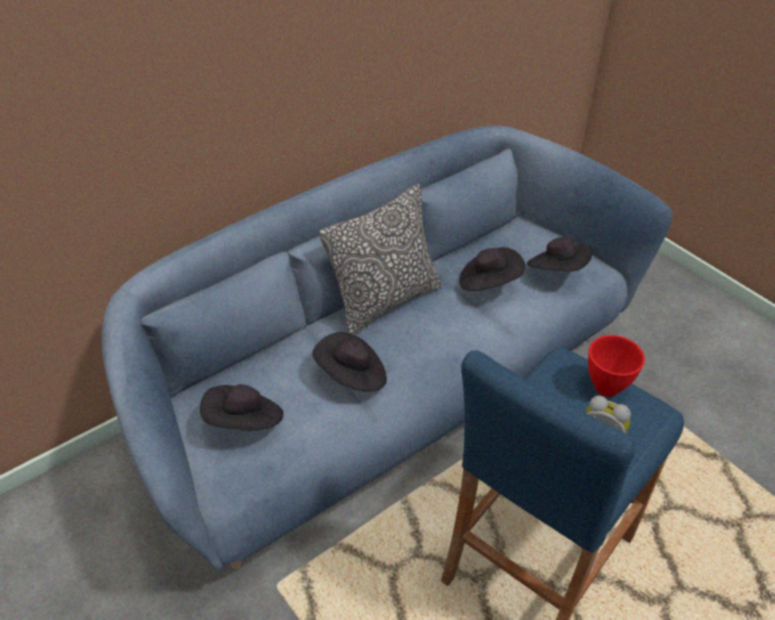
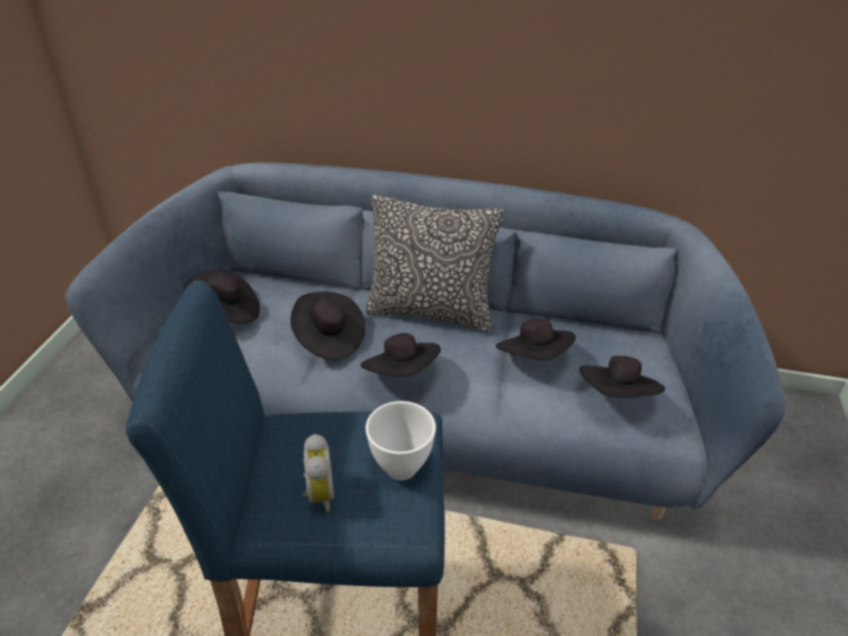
camera: 50 degrees right, 5 degrees down
(436, 356) = (402, 373): none -> black hat
(605, 387) = (401, 467): red bowl -> white bowl

